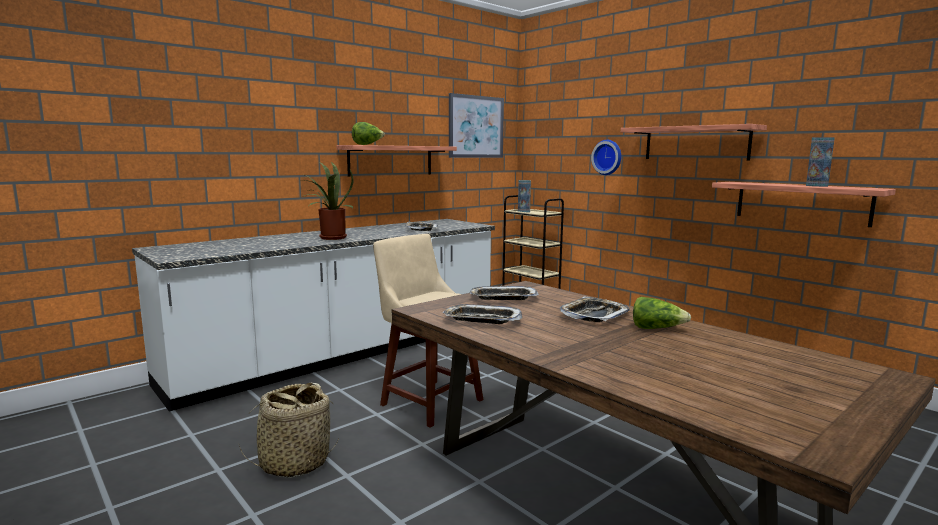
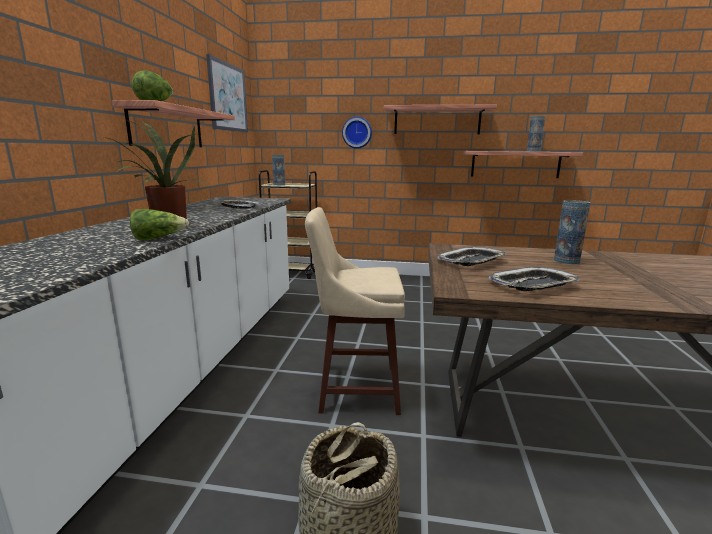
camera: 40 degrees left, 5 degrees up
(593, 315) = (566, 261): tray -> vase
(656, 328) = (625, 261): lettuce -> lettuce (158, 238)

